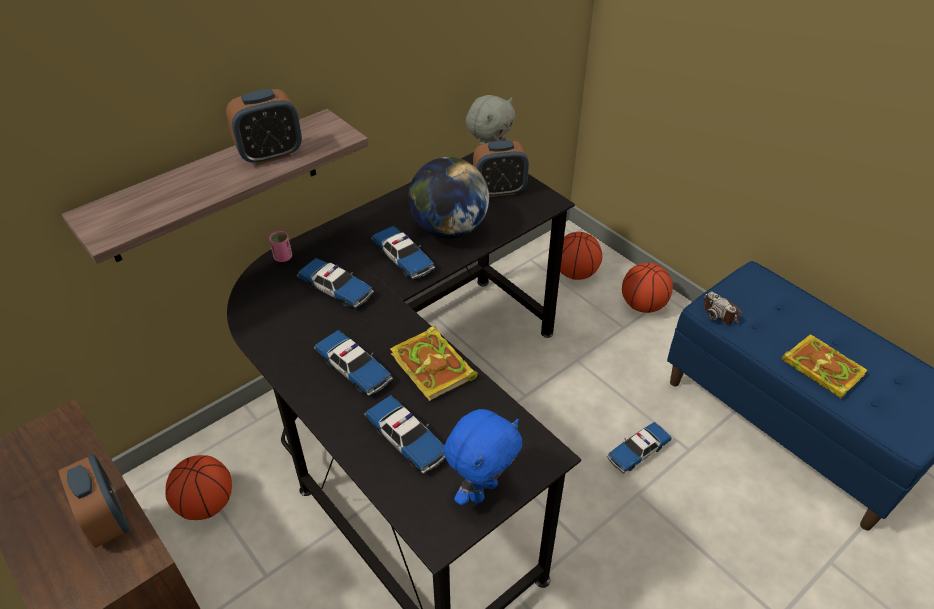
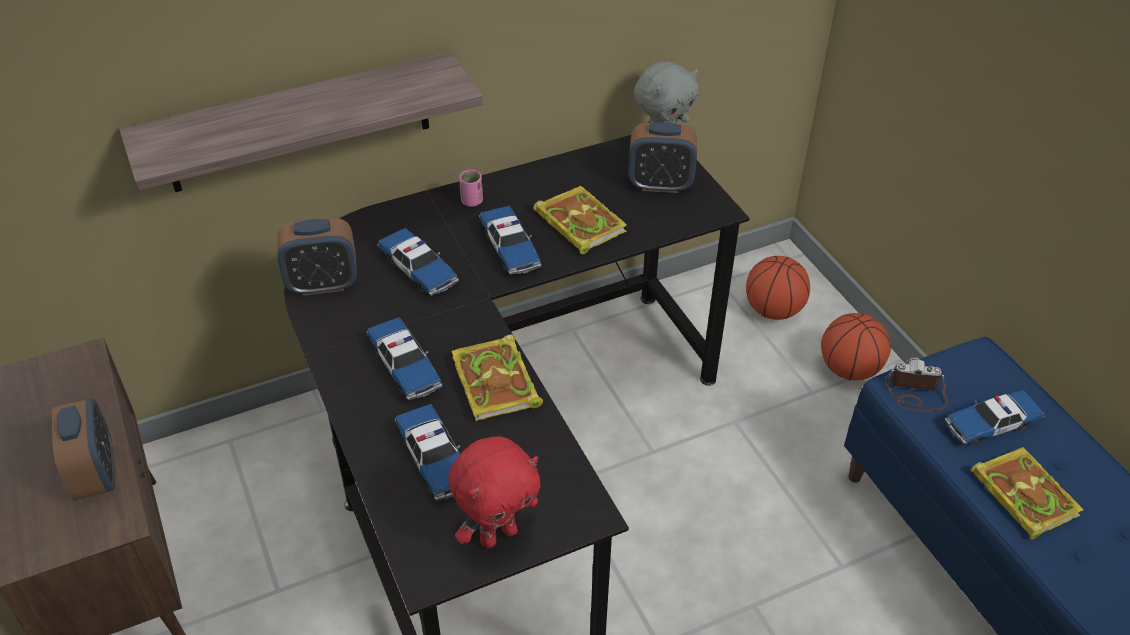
camera: 15 degrees right, 0 degrees up
(207, 504) = (237, 494): basketball -> none
(270, 154) = (364, 97): alarm clock -> alarm clock (323, 284)
(283, 257) = (371, 220): pink cup -> pink cup (472, 201)
(449, 229) = (578, 222): globe -> book
(482, 490) = (498, 534): blue plush toy -> red plush toy
(638, 451) = (773, 553): toy car -> toy car (991, 424)
(721, 311) = (915, 393): camera -> camera turned 120 degrees clockwise

